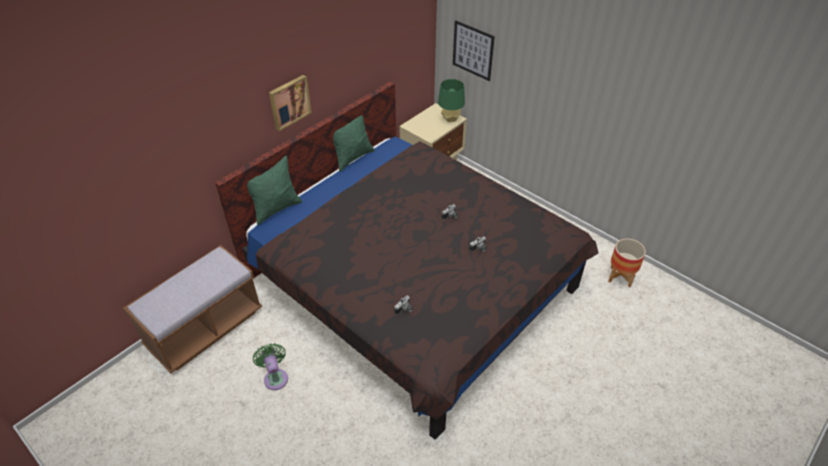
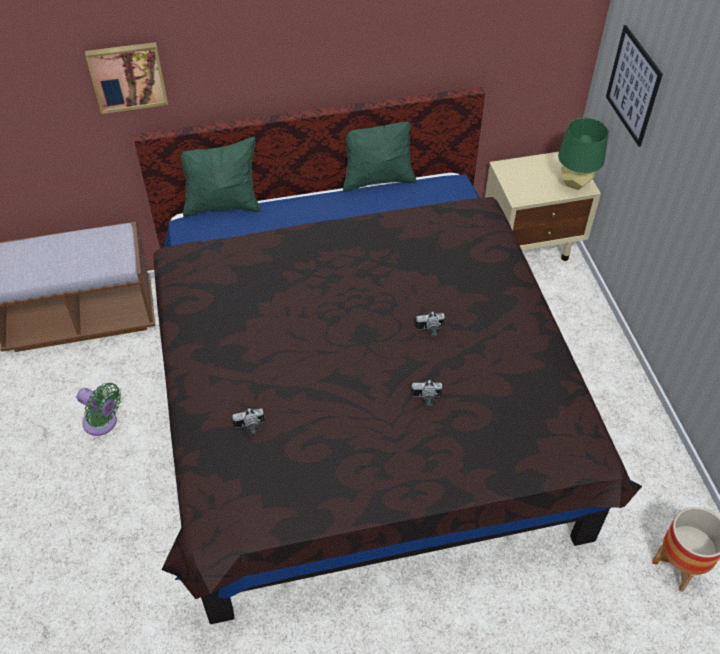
camera: 35 degrees right, 5 degrees up
(275, 377) = (103, 423): green fan -> green fan turned 105 degrees clockwise
(289, 102) = (280, 61): picture -> picture (127, 76)

